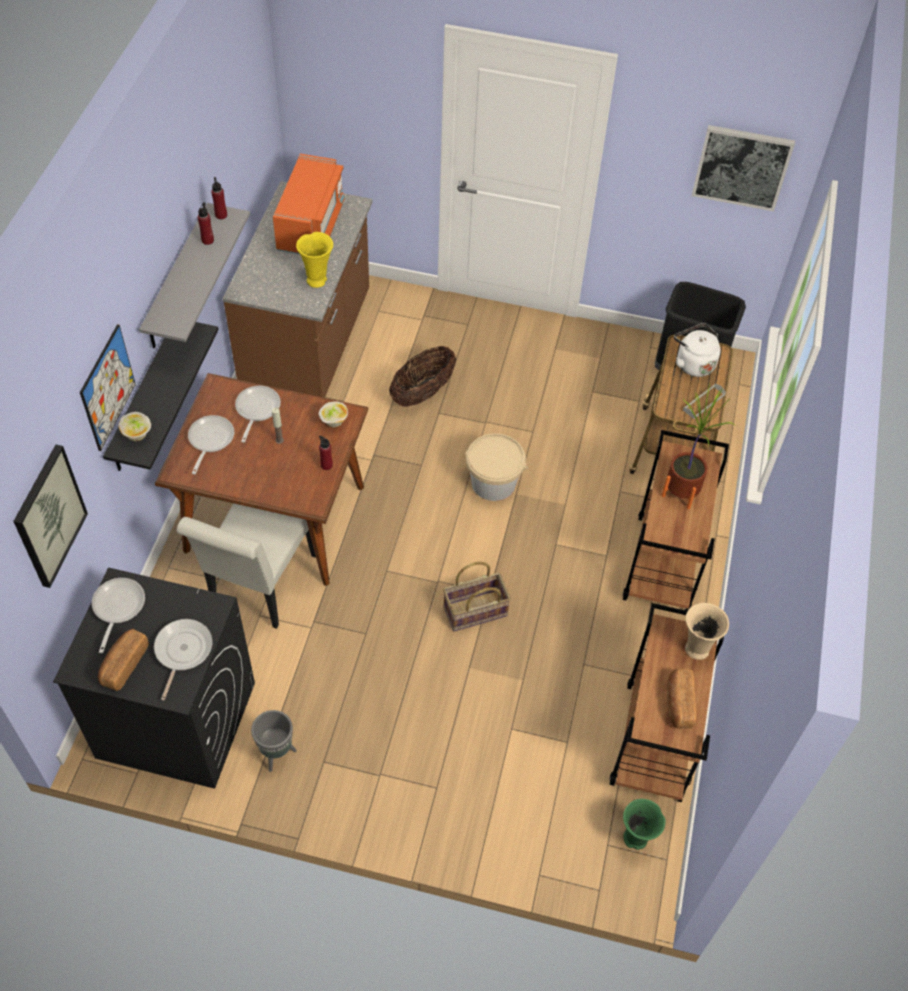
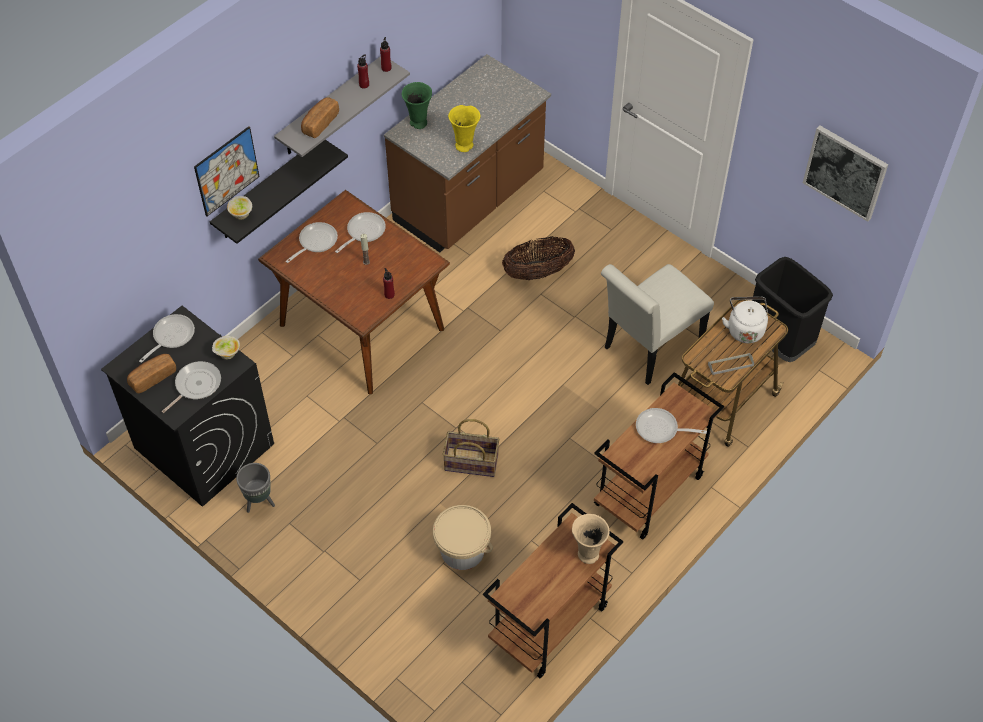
camera: 30 degrees right, 0 degrees up
(48, 516) = (139, 248): picture -> none
(260, 586) = (320, 374): white chair -> white chair (648, 349)
(311, 224) = (488, 98): orange microwave -> none
(333, 422) = (415, 263): bowl -> bowl (227, 354)
(493, 483) = (550, 368): beige bucket -> beige bucket (462, 550)
(636, 839) = (486, 688): green vase -> green vase (418, 123)
(678, 703) = (545, 587): bread -> bread (319, 123)
(681, 492) = (660, 429): potted plant -> frying pan

